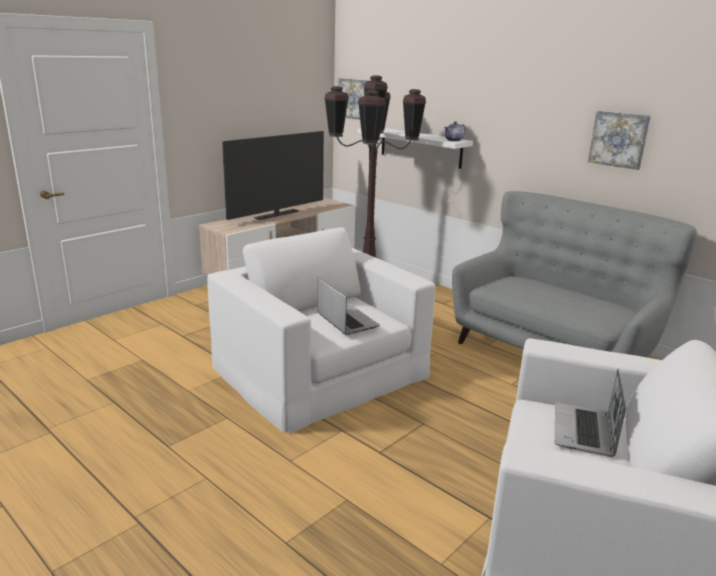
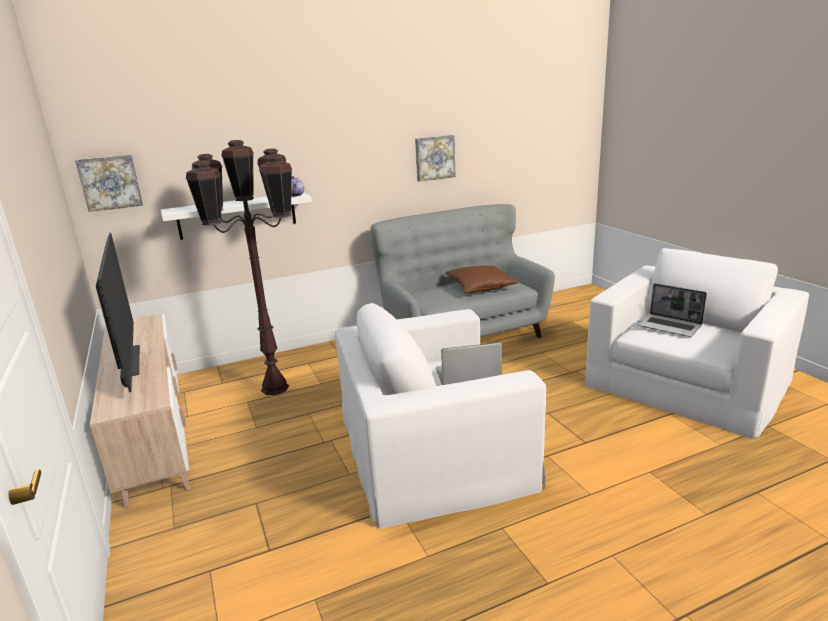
camera: 65 degrees left, 0 degrees up
(570, 303) = (480, 287): none -> brown pillow

